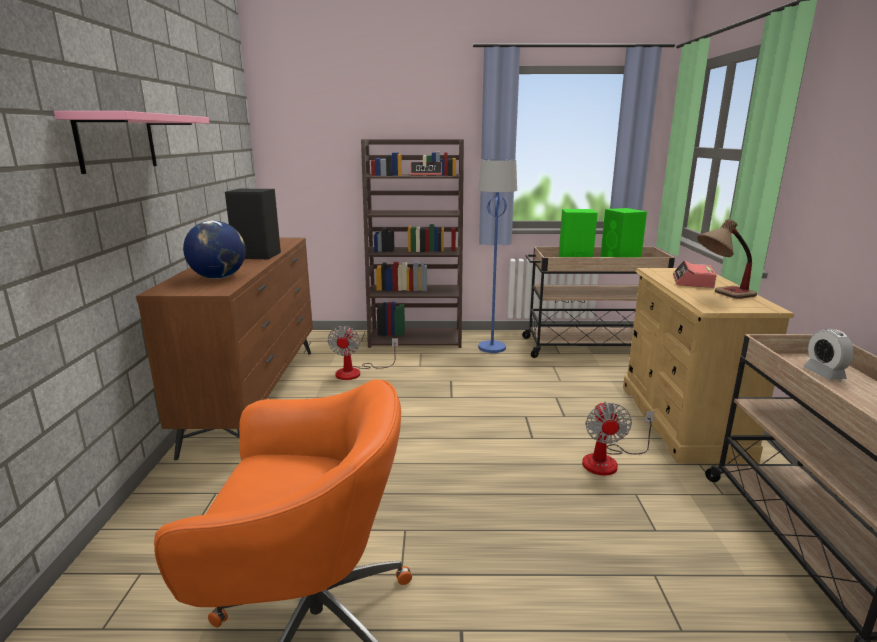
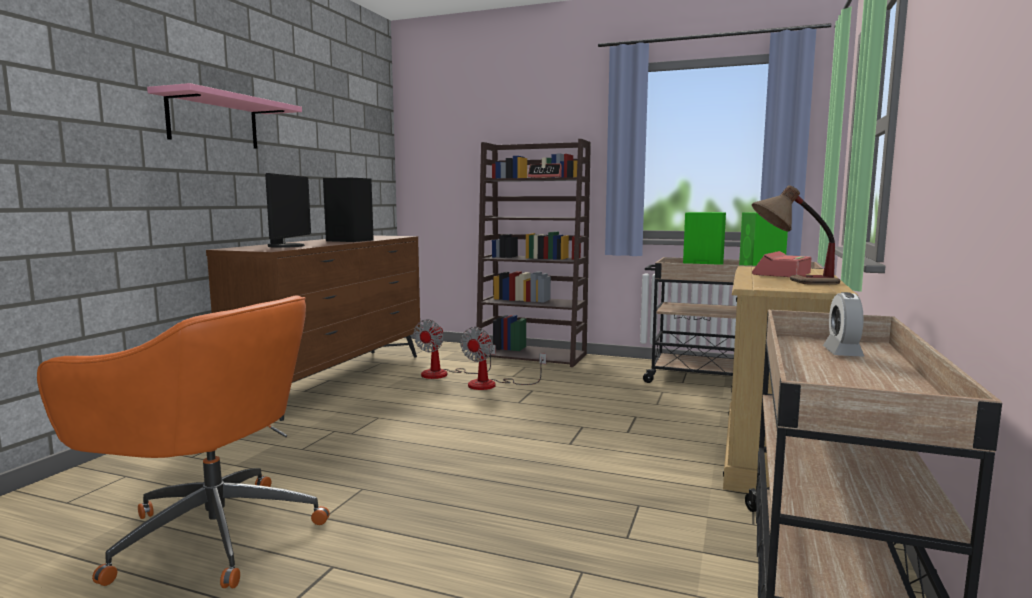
camera: 20 degrees right, 10 degrees down
(219, 277) = (288, 246): globe -> monitor
(492, 347) = (608, 370): blue floor lamp -> none
(608, 461) = (637, 474): fan -> fan (492, 385)

